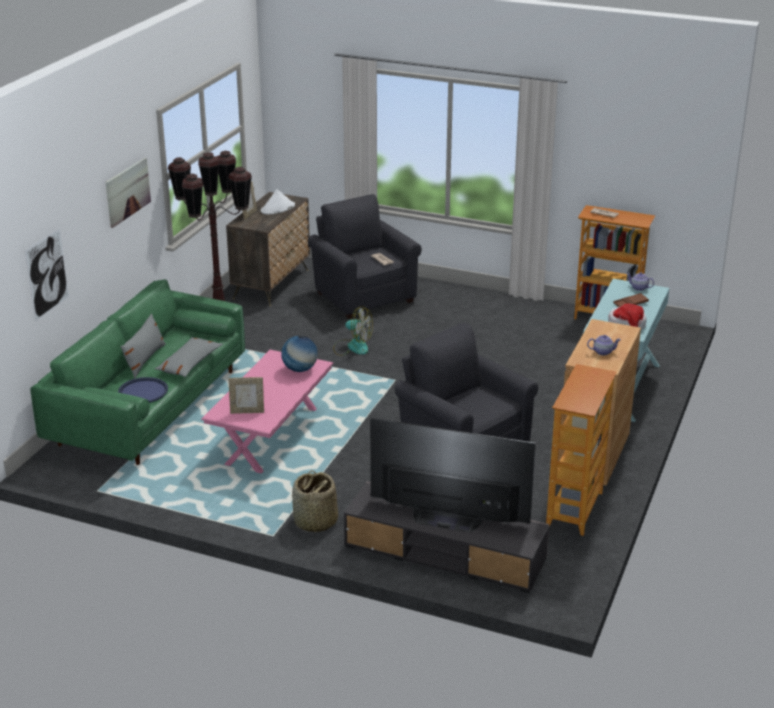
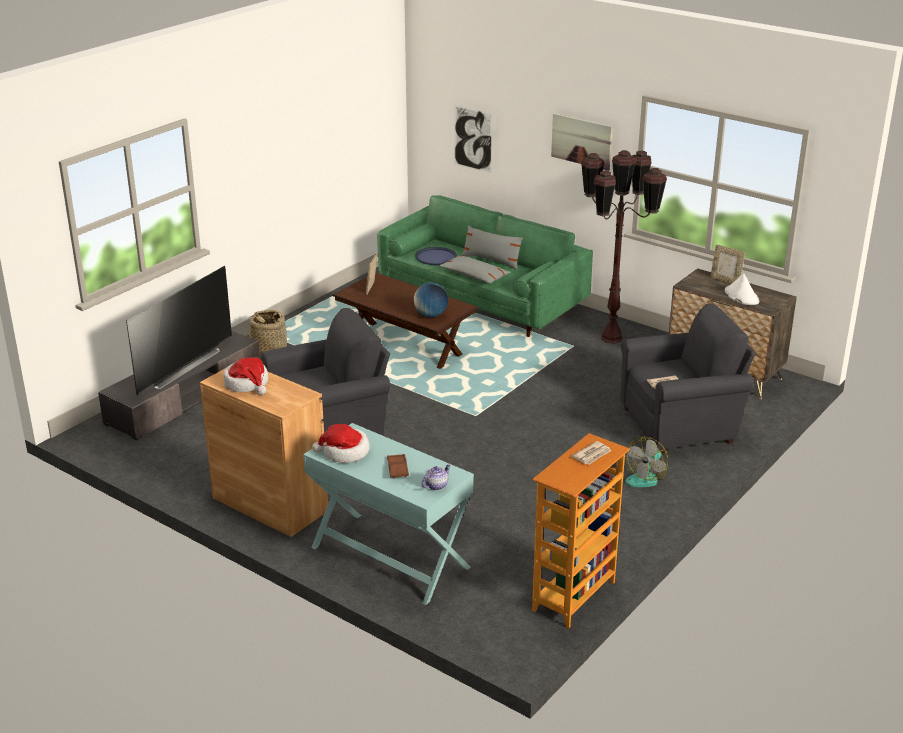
camera: 105 degrees right, 0 degrees up
(272, 436) = (406, 345): pink coffee table -> brown coffee table
(352, 347) = (557, 402): fan -> fan (646, 477)
(575, 510) = (189, 471): bookcase -> none
(603, 352) = (247, 384): teapot -> hat

